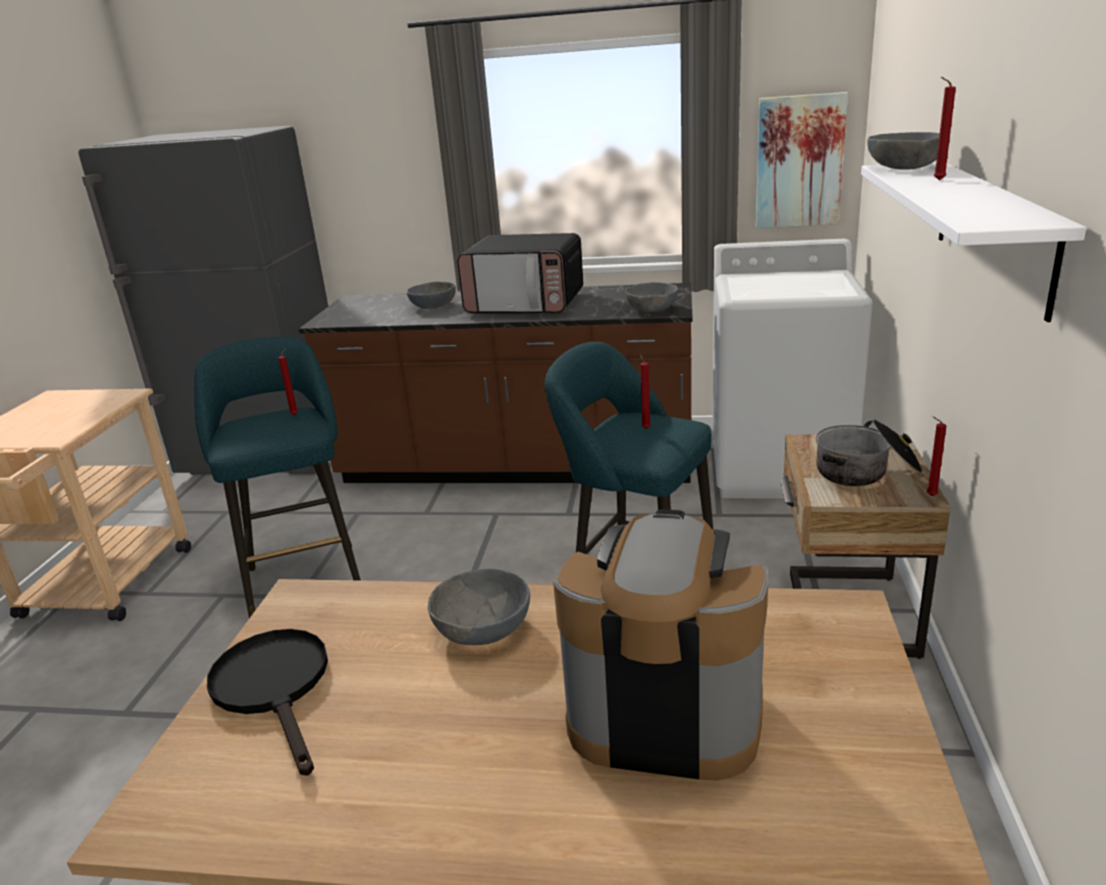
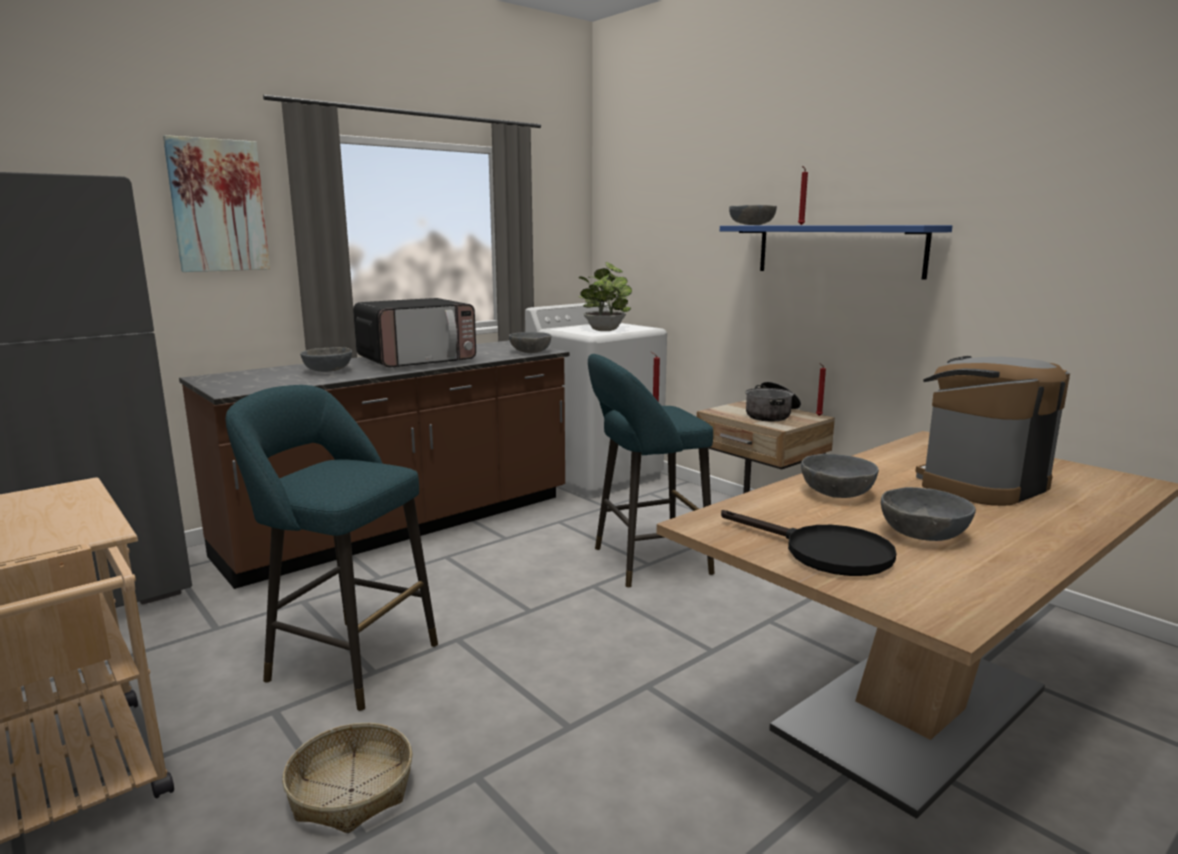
camera: 50 degrees left, 10 degrees down
(165, 678) = (350, 791): none -> basket
(275, 688) = (823, 552): black frying pan -> black frying pan turned 150 degrees counterclockwise
(295, 414) = (345, 462): red candle -> none
(396, 731) = (924, 534): none -> grey bowl
(783, 287) = (605, 329): none -> potted plant
(799, 162) = (558, 249): picture -> picture (218, 206)
(992, 231) = (838, 250): white shelf -> blue shelf

